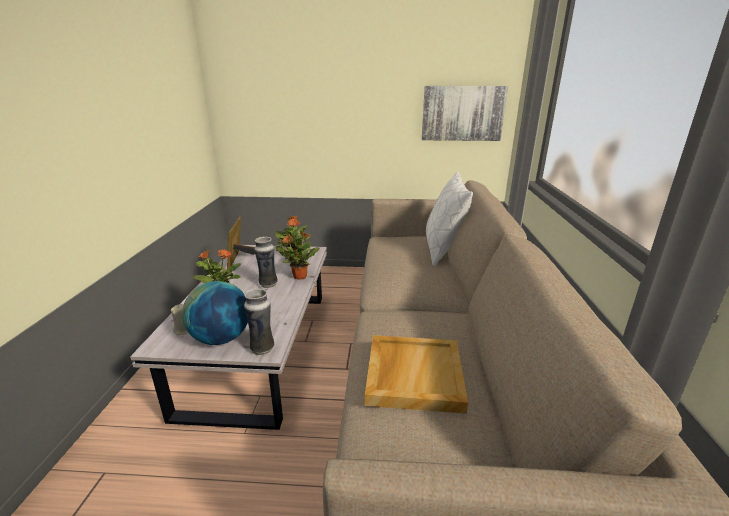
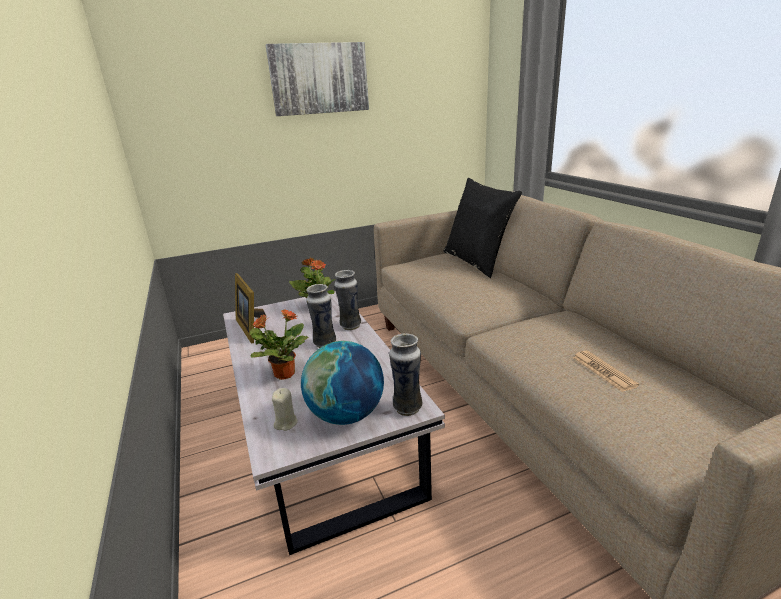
camera: 25 degrees left, 0 degrees up
(299, 276) = (350, 326): potted plant -> vase
(413, 374) = (603, 371): beige tray -> newspaper
(443, 250) = (477, 261): white pillow -> black pillow
(462, 113) = (438, 118): picture -> picture (319, 79)

